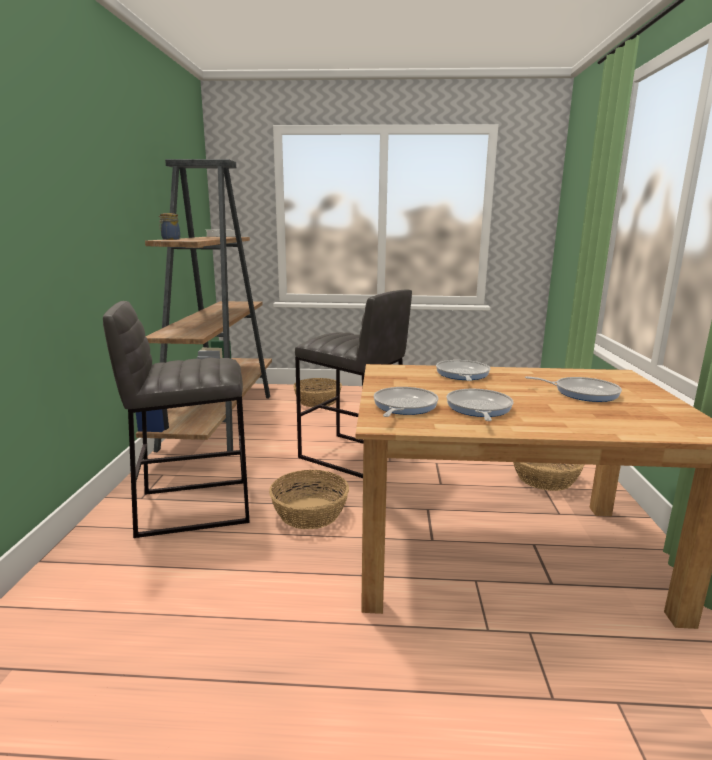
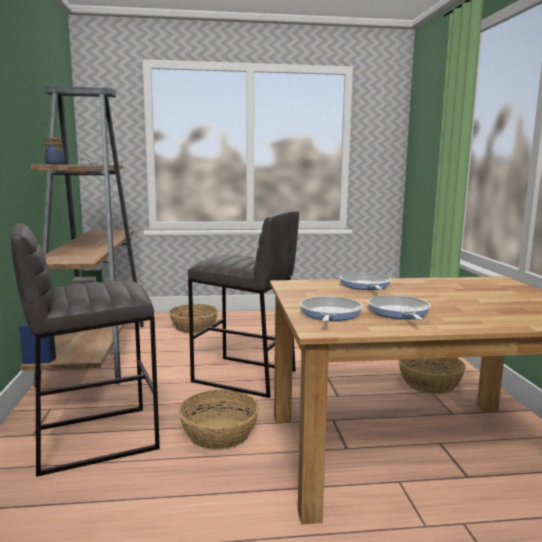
camera: 10 degrees left, 5 degrees down
(582, 392) = (478, 295): frying pan -> none

